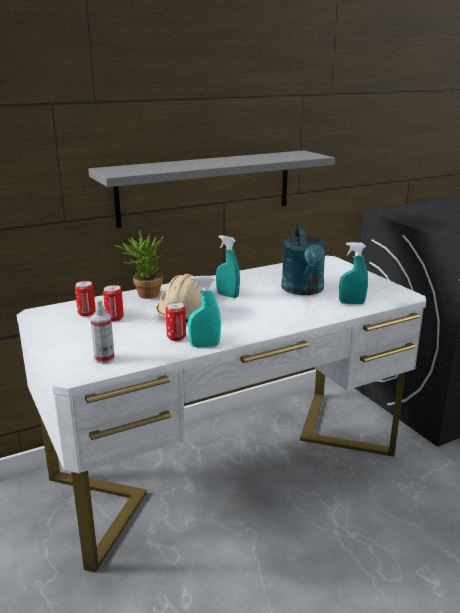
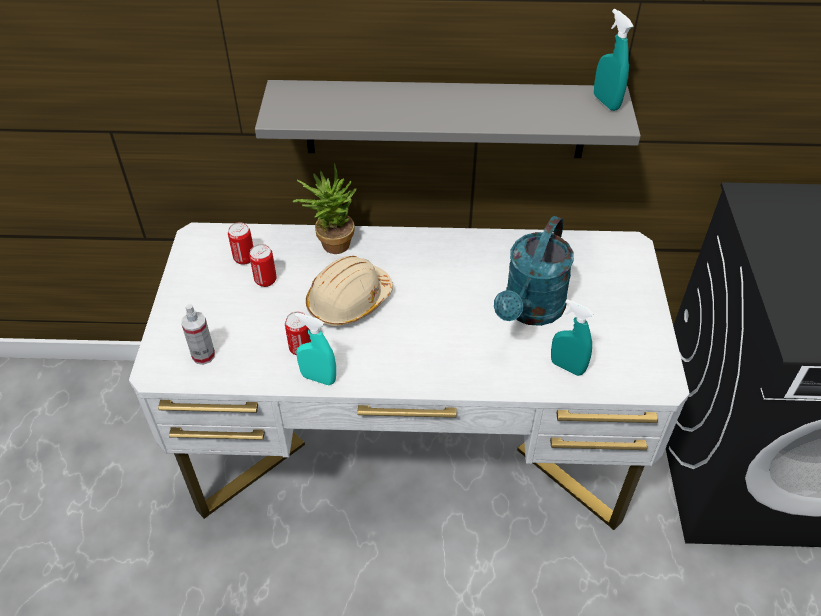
camera: 30 degrees right, 25 degrees up
(227, 295) = (425, 283): turquoise spray bottle -> turquoise spray bottle (606, 102)

